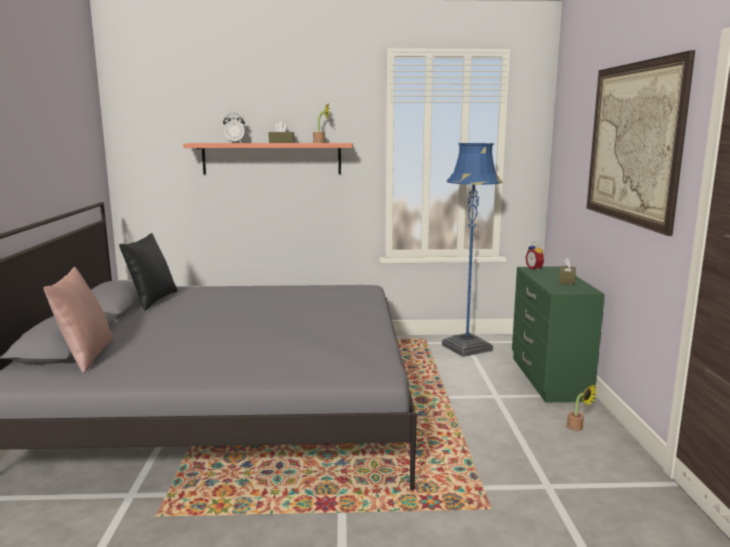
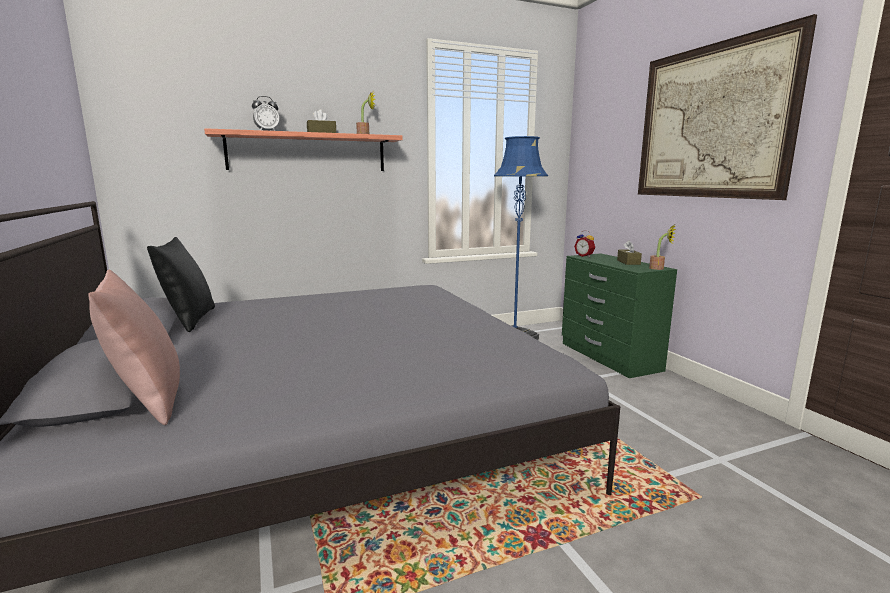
camera: 20 degrees left, 0 degrees up
(577, 428) = (680, 397): potted plant -> potted plant (659, 268)

